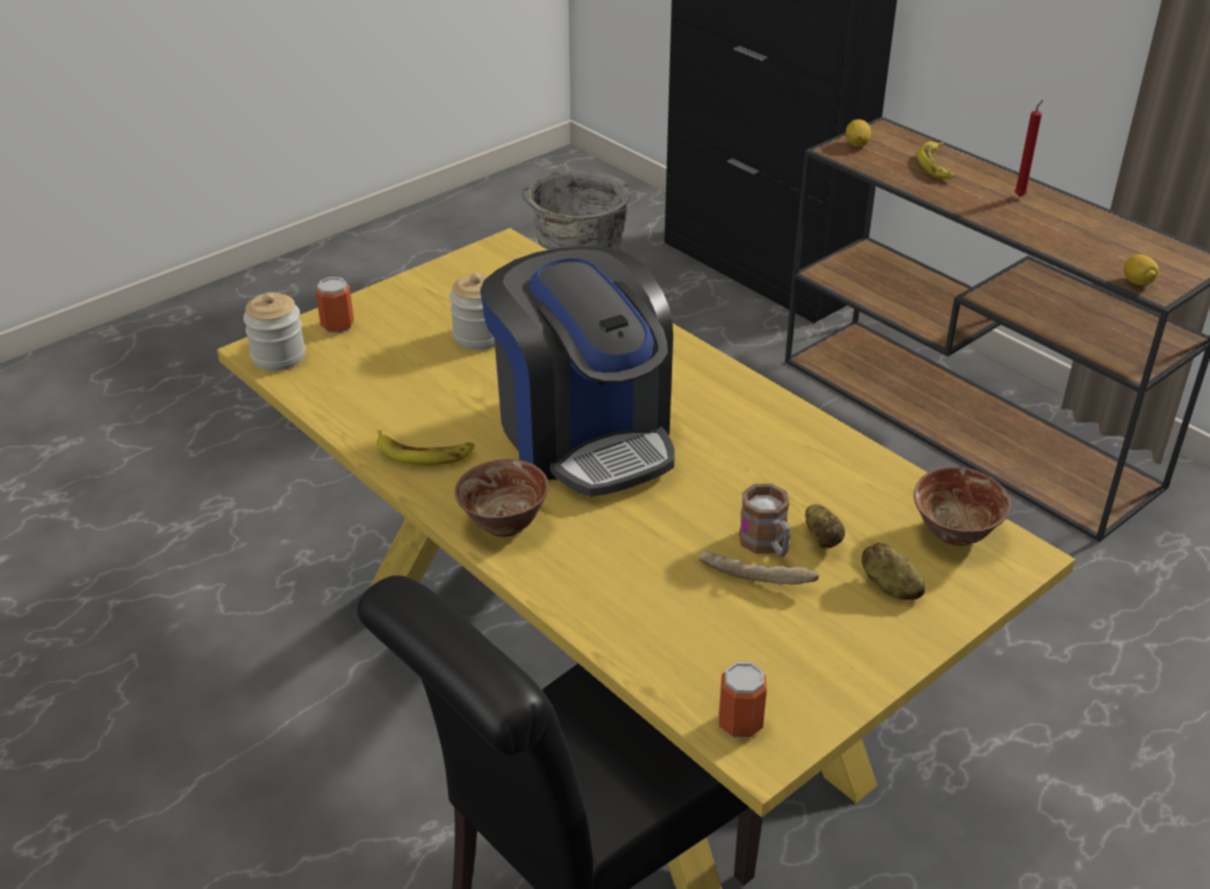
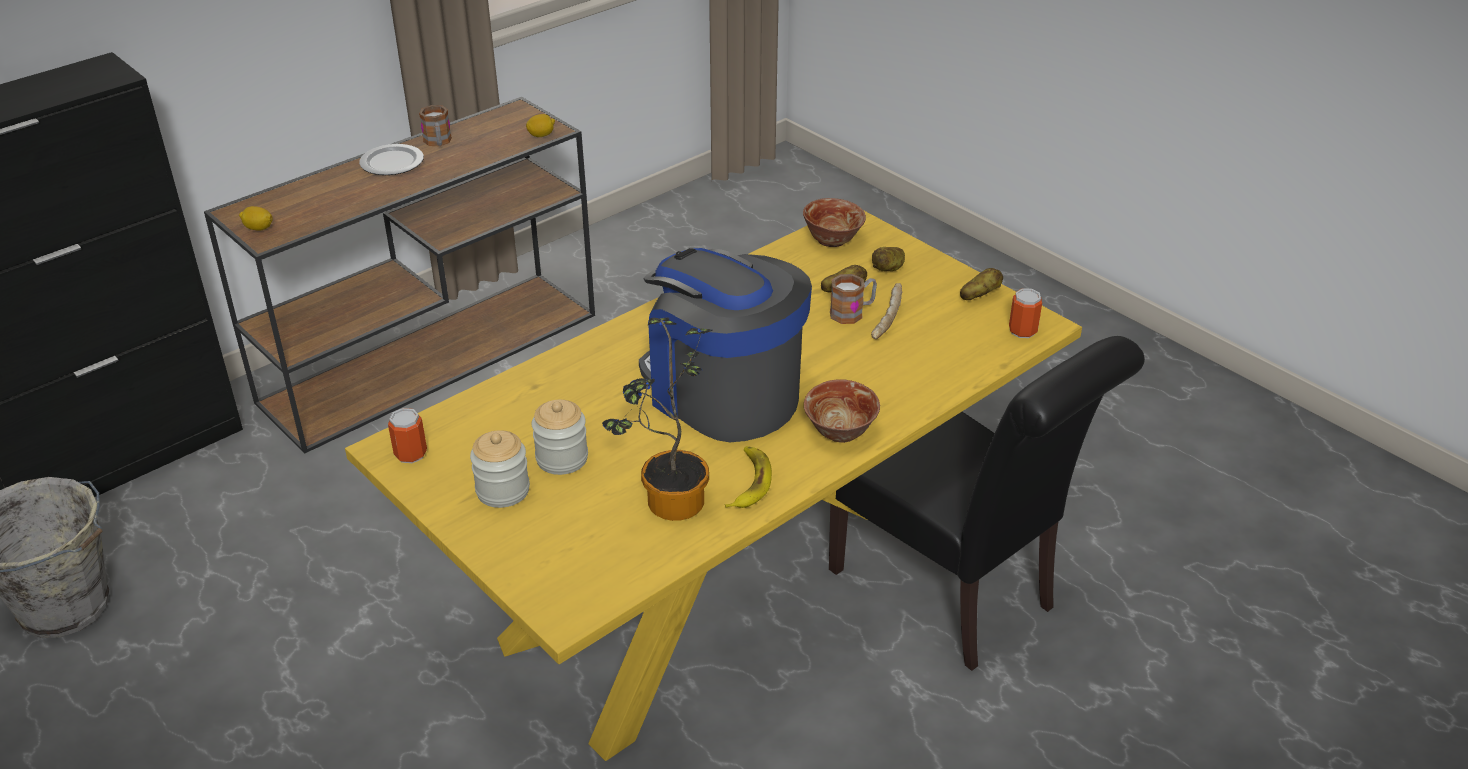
camera: 90 degrees left, 0 degrees up
(278, 356) = (581, 598): jar -> jar (503, 490)
(337, 326) = (526, 560): can -> can (411, 454)
(396, 401) = (668, 505): none -> potted plant
(584, 434) = (722, 393): coffee machine -> coffee machine turned 105 degrees counterclockwise
(834, 682) = (979, 295): none -> potato
(936, 165) = (320, 193): banana -> none
(1020, 195) = (392, 162): red candle -> plate
(1081, 218) = (438, 142): none -> mug

